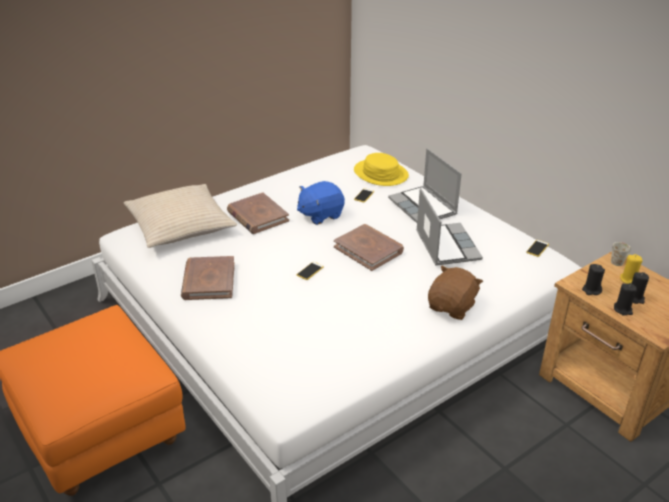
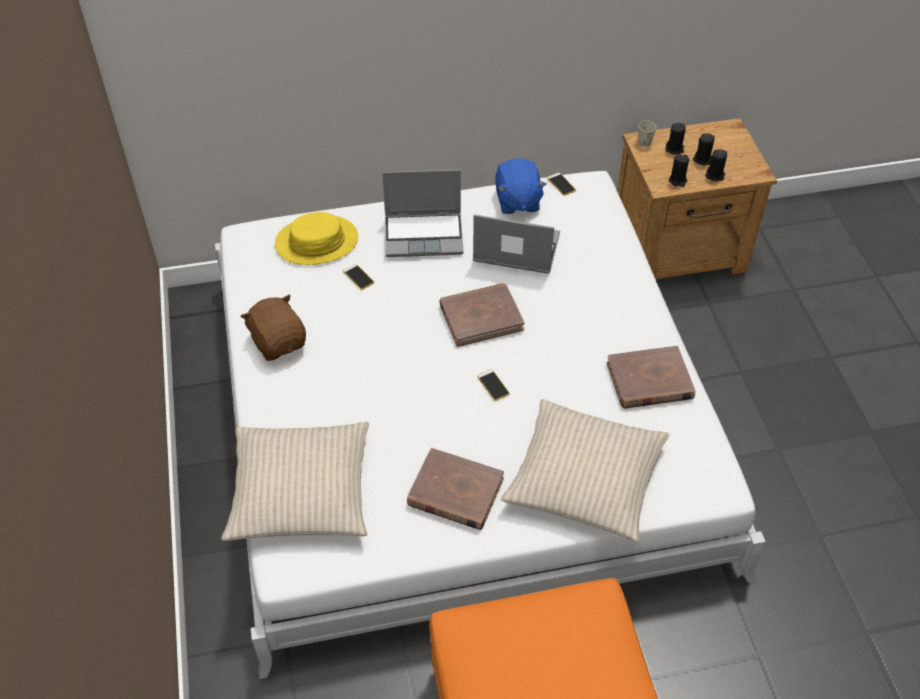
camera: 65 degrees left, 15 degrees up
(253, 335) = (584, 478): none -> beige pillow
(257, 216) = (338, 398): brown book -> brown book (649, 381)
(320, 215) = (376, 334): blue plush toy -> blue plush toy (517, 201)
(452, 307) = (618, 292): brown plush toy -> brown plush toy (279, 342)
(629, 280) = (674, 149): yellow candle -> black candle

